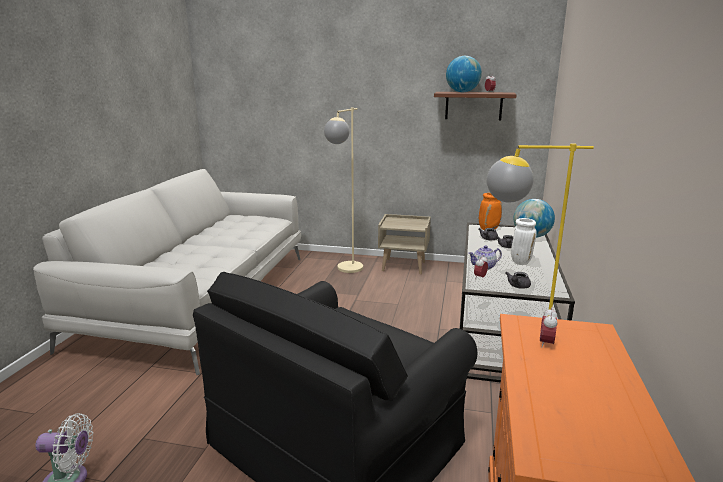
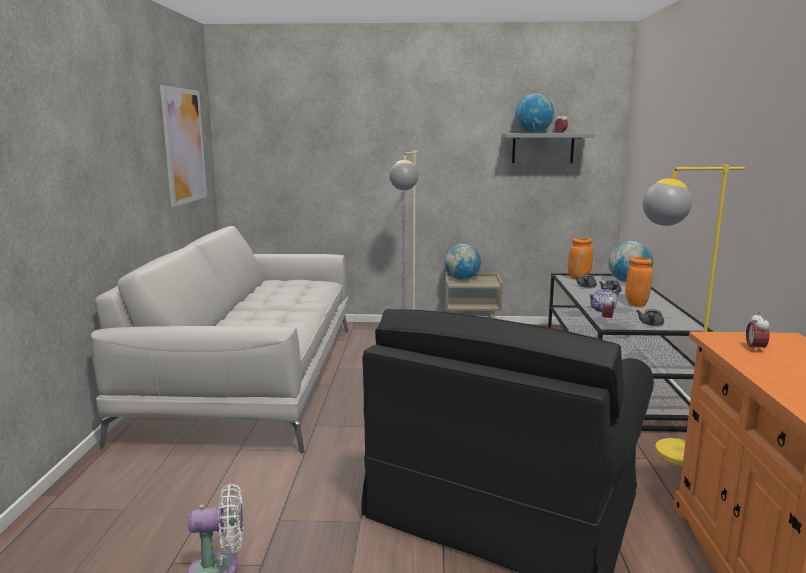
camera: 10 degrees left, 5 degrees down
(158, 102) = (184, 146): none -> picture
(396, 221) = (462, 279): none -> globe
(473, 106) = (542, 148): brown shelf -> grey shelf
(520, 262) = (635, 304): white vase -> orange vase

